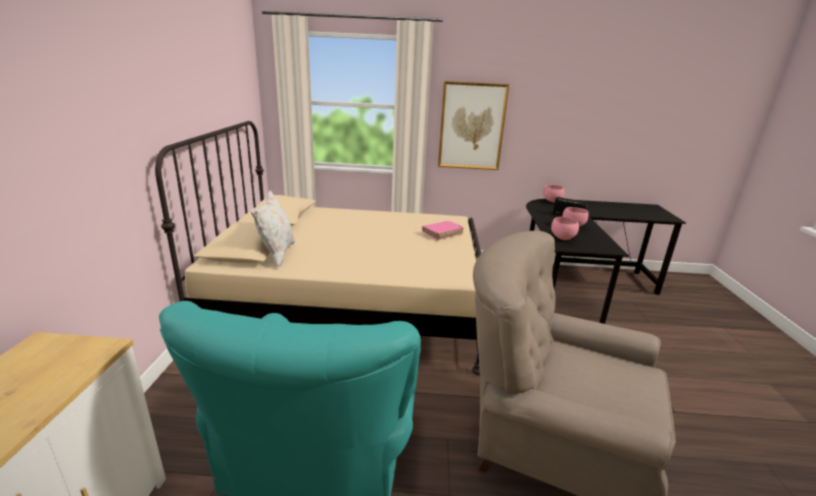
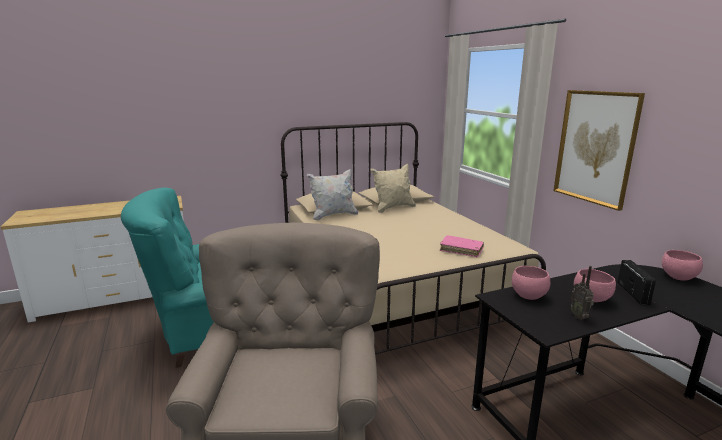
camera: 65 degrees right, 5 degrees down
(302, 224) = (393, 208): none -> beige pillow
(595, 236) = (579, 317): none -> radio

